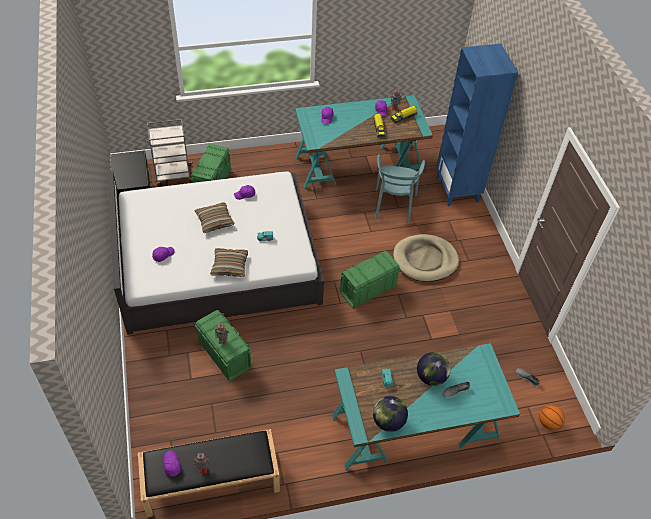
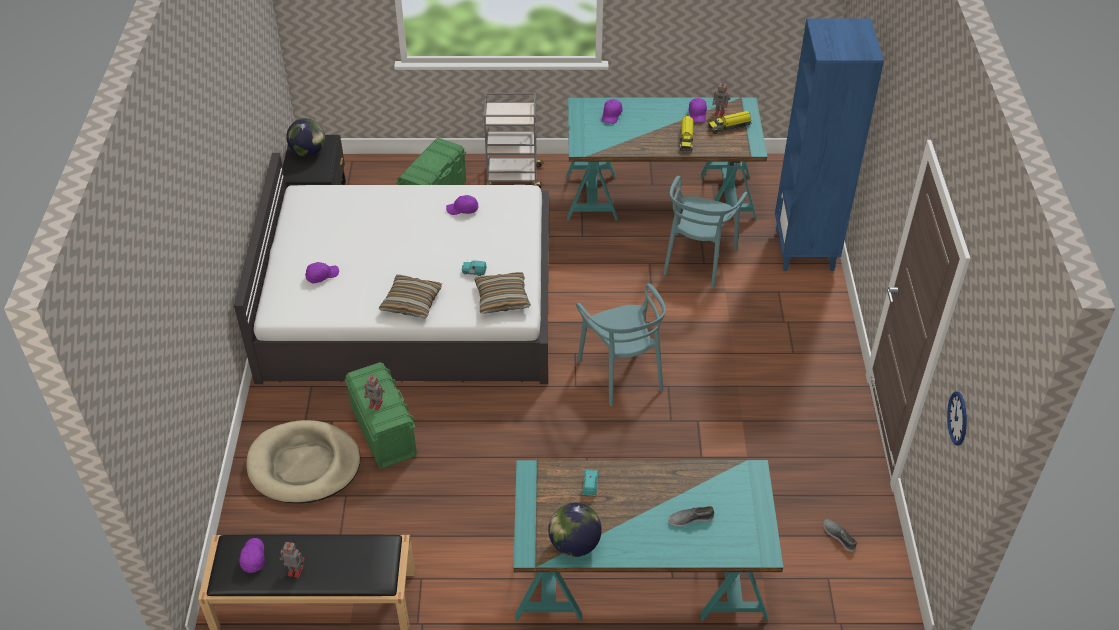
camera: 15 degrees right, 5 degrees down
(173, 175) = (381, 180): grey cart -> grey cart (513, 177)
(214, 221) = (408, 239): pillow -> pillow (502, 299)
(367, 289) = (622, 373): green storage box -> turquoise chair
(425, 260) = (724, 343): beige dog bed -> beige dog bed (304, 465)
(431, 377) = (659, 493): globe -> globe (308, 152)
(548, 423) = (854, 608): basketball -> none
(616, 306) = (958, 418): none -> wall clock

